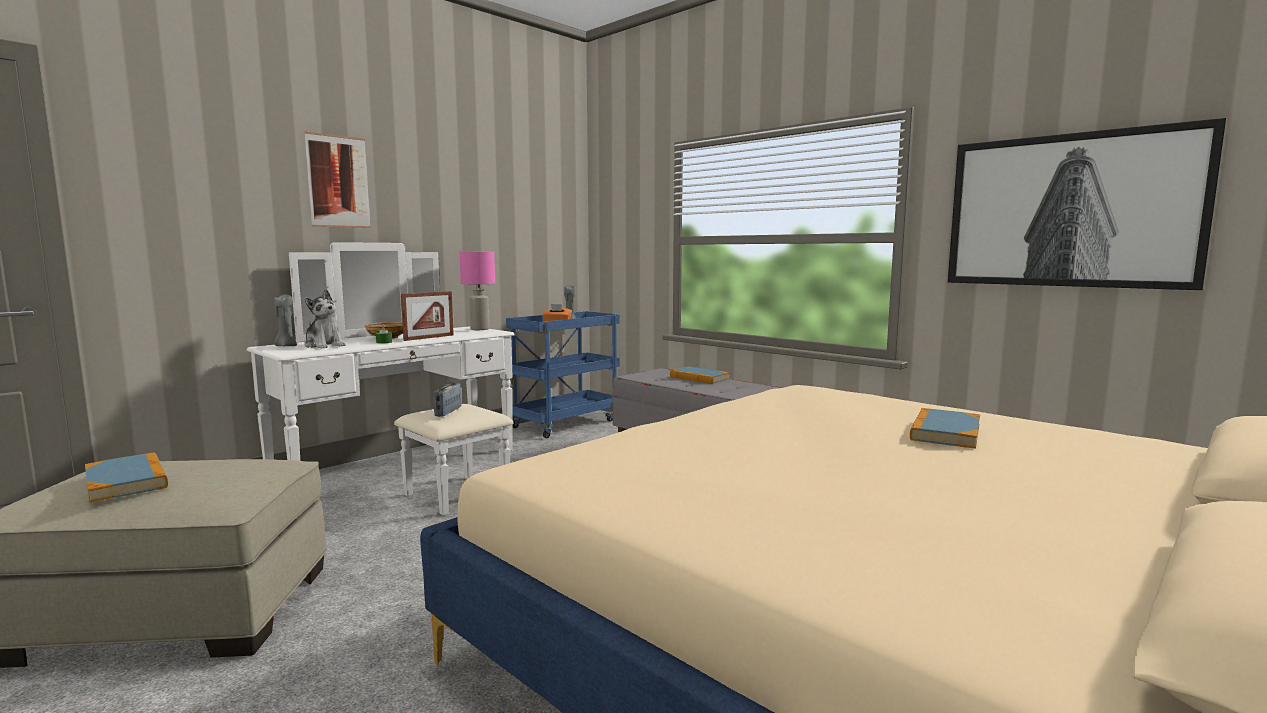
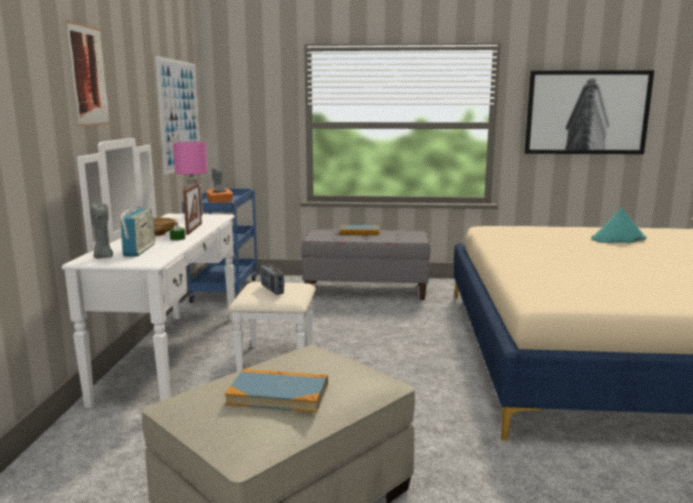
camera: 40 degrees left, 5 degrees up
(324, 345) = (139, 250): plush toy -> radio
(529, 228) = (179, 115): none -> picture
(945, 432) = (618, 239): book -> turquoise hat

